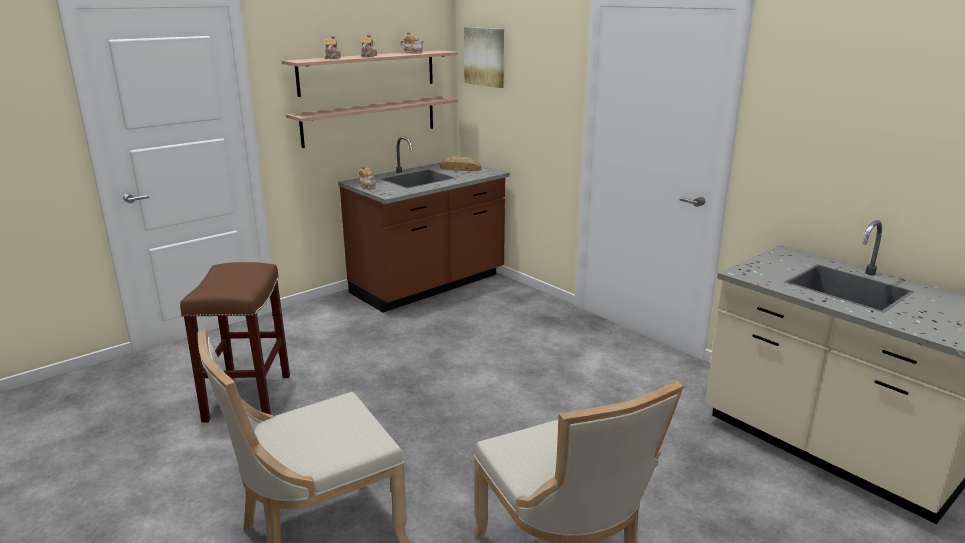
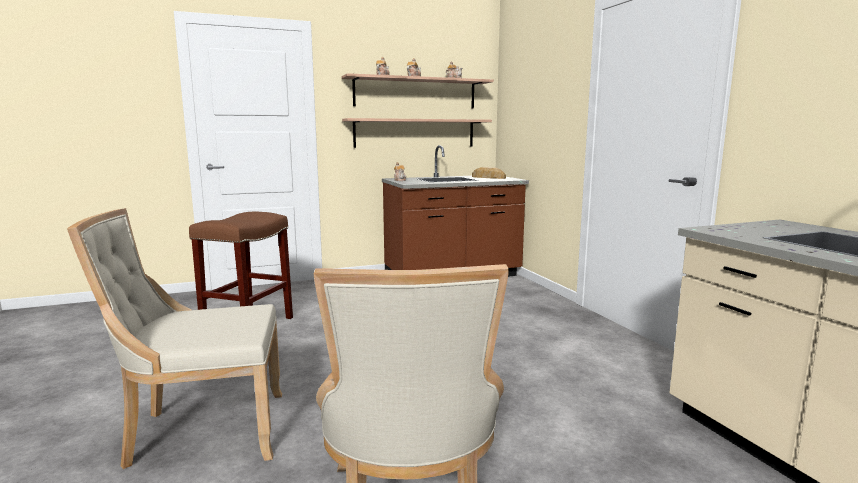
camera: 20 degrees right, 10 degrees down
(485, 56) = (516, 82): picture -> none

